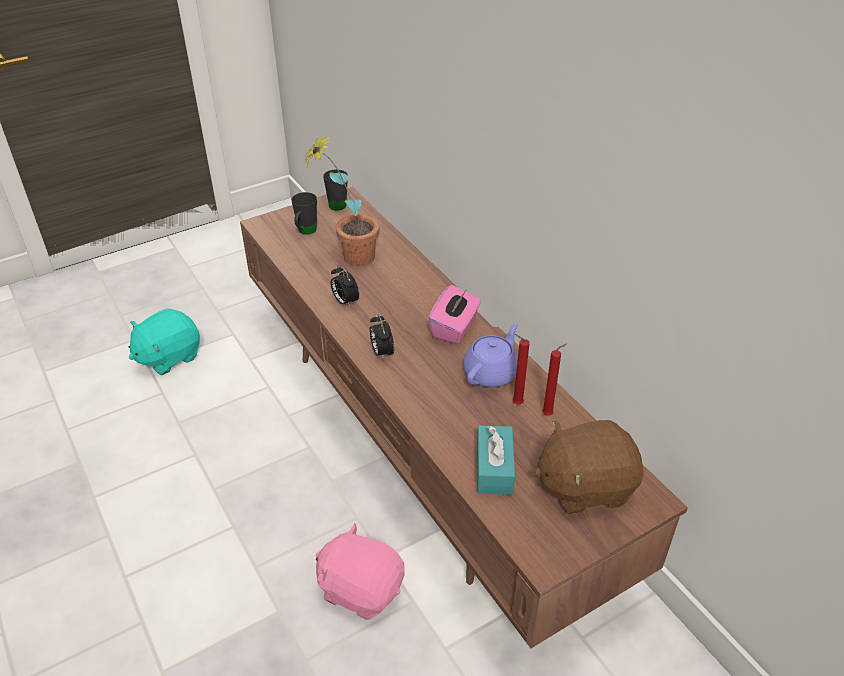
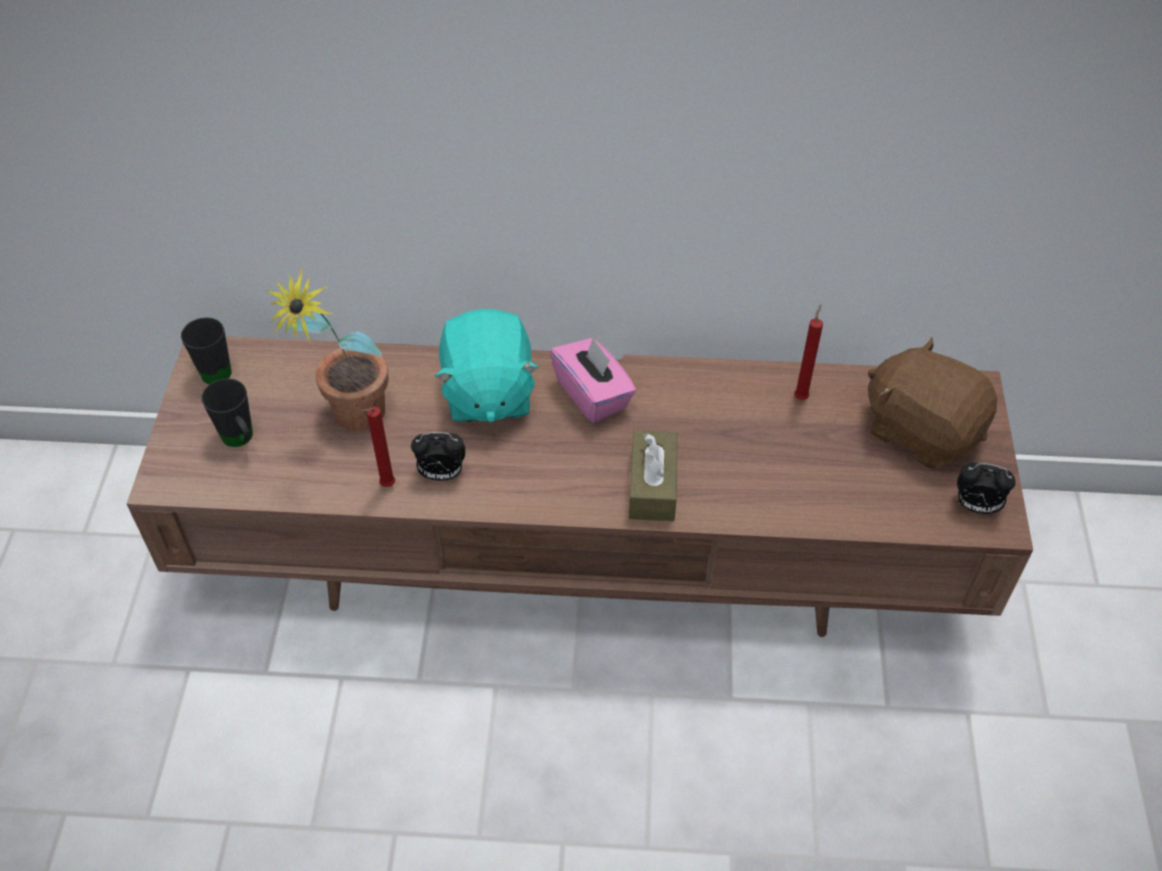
camera: 55 degrees left, 10 degrees up
(168, 356) = (155, 779): turquoise plush toy -> turquoise plush toy (487, 393)
(361, 588) = (758, 746): pink plush toy -> none
(381, 352) = (575, 488): alarm clock -> alarm clock (975, 506)
(412, 381) = (652, 486): none -> brown tissue box
(491, 372) = (697, 406): purple teapot -> none
(494, 468) = (846, 490): turquoise tissue box -> none
(515, 403) = (763, 414): red candle -> red candle (385, 486)
(585, 485) = (921, 430): brown plush toy -> brown plush toy turned 105 degrees clockwise

